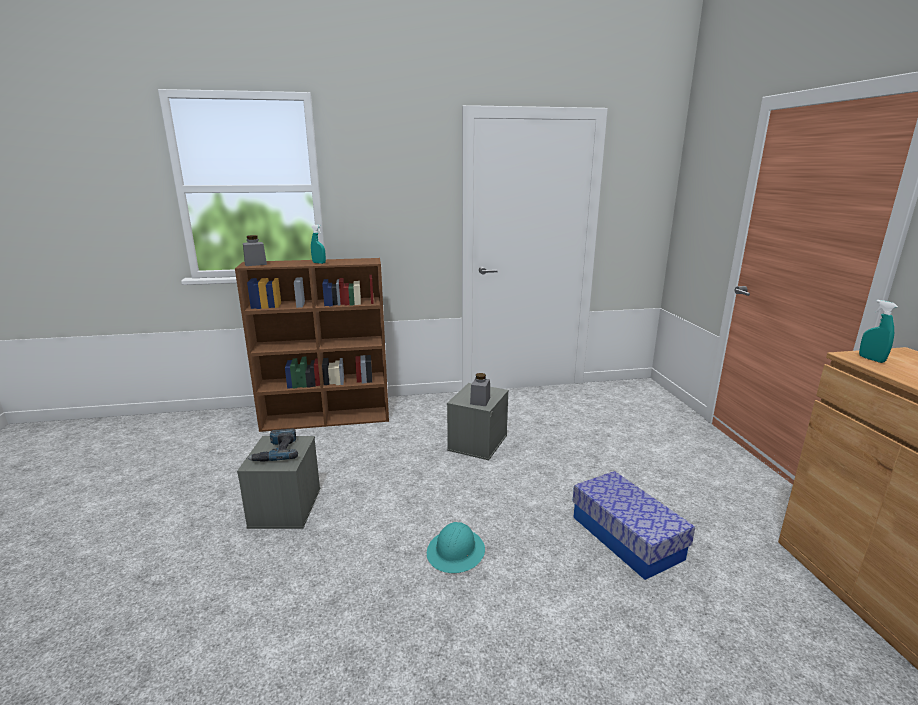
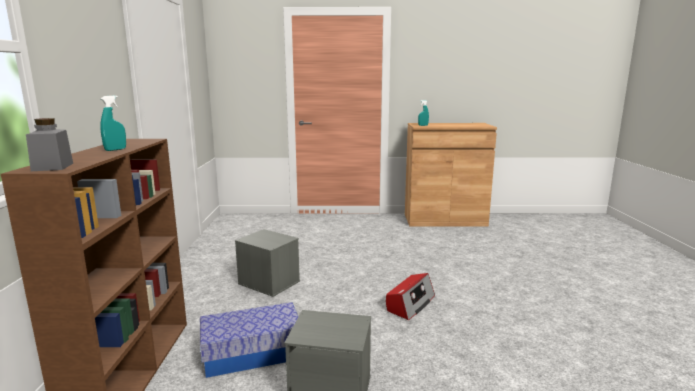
camera: 80 degrees left, 5 degrees down
(276, 451) = (328, 329): power drill -> none
(456, 552) = (410, 304): turquoise hard hat -> radio
(480, 401) = (277, 239): grey jar -> none
(626, 537) = (402, 254): storage box -> storage box (252, 353)

